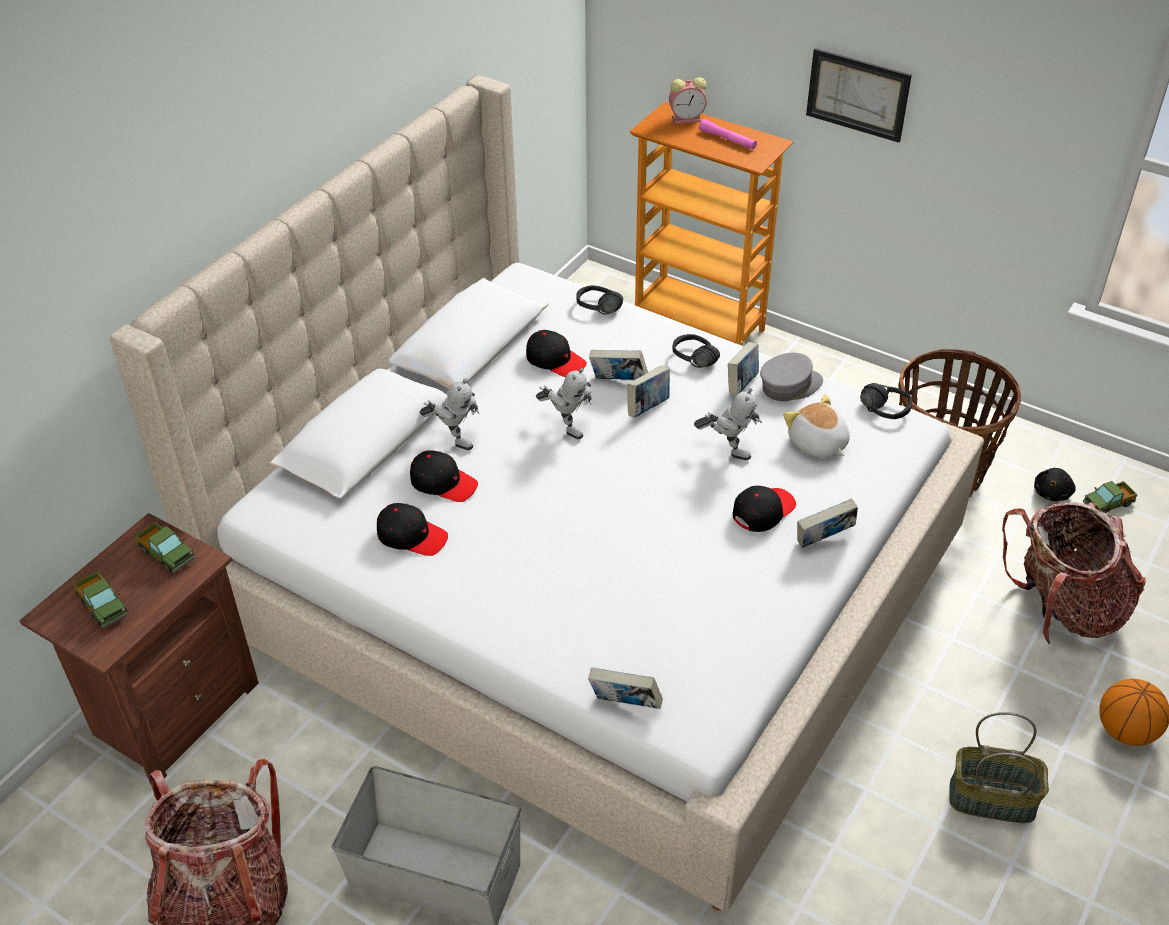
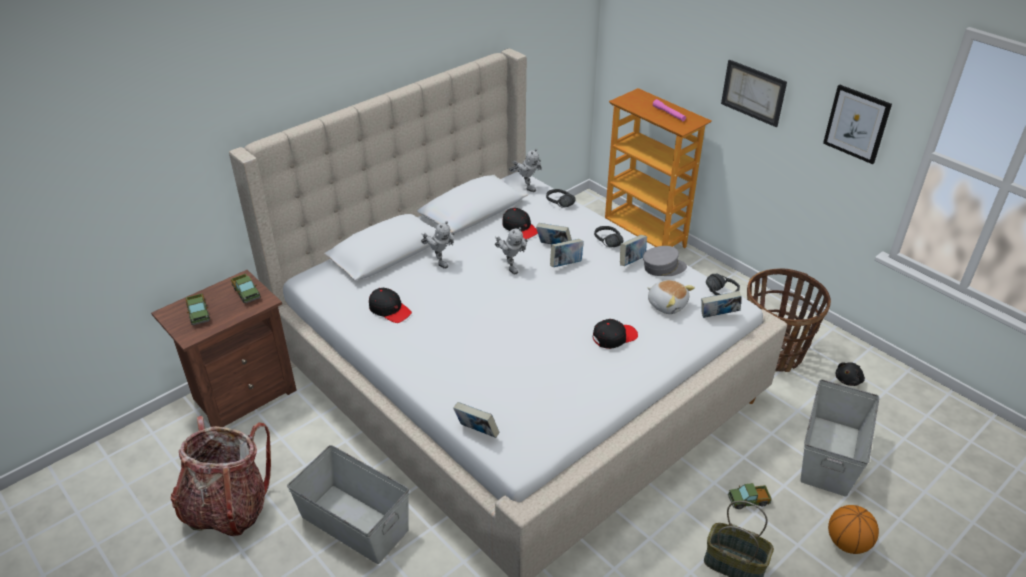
camera: 15 degrees right, 5 degrees down
(443, 483) = (422, 284): black cap -> none
(687, 119) = (648, 99): alarm clock -> none
(727, 449) = (606, 297): toy robot -> toy robot (526, 186)
(817, 444) = (667, 304): plush toy -> plush toy turned 150 degrees clockwise
(824, 540) = (647, 362): book -> book (718, 316)
(1026, 127) = (857, 124): none -> picture
(1062, 609) = (829, 455): backpack -> grey storage box
(1108, 504) = (886, 395): toy truck -> toy truck (748, 501)

